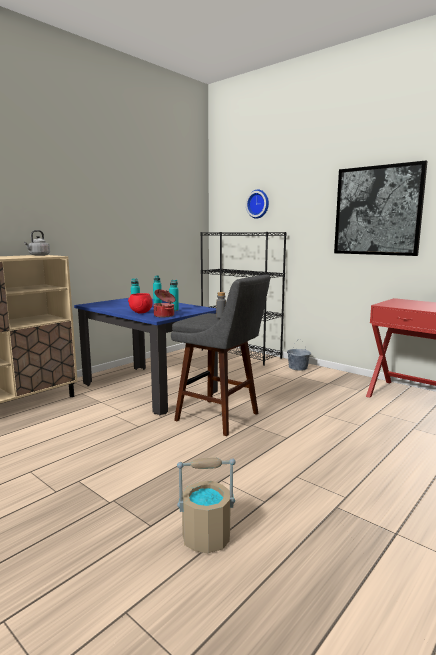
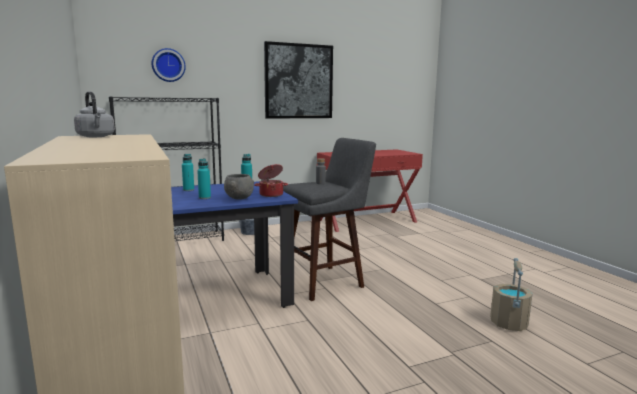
camera: 65 degrees left, 0 degrees up
(140, 313) = (238, 199): red bowl -> grey bowl

